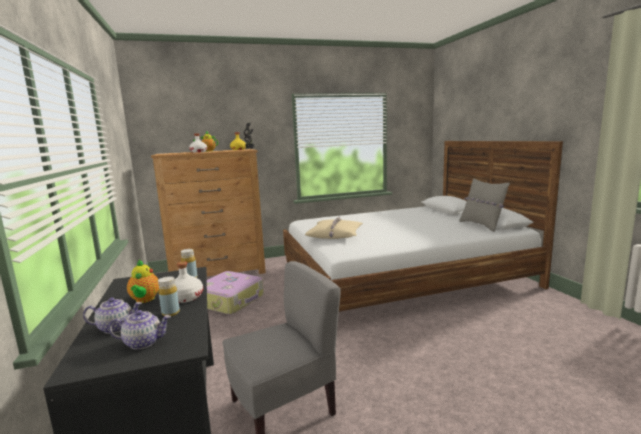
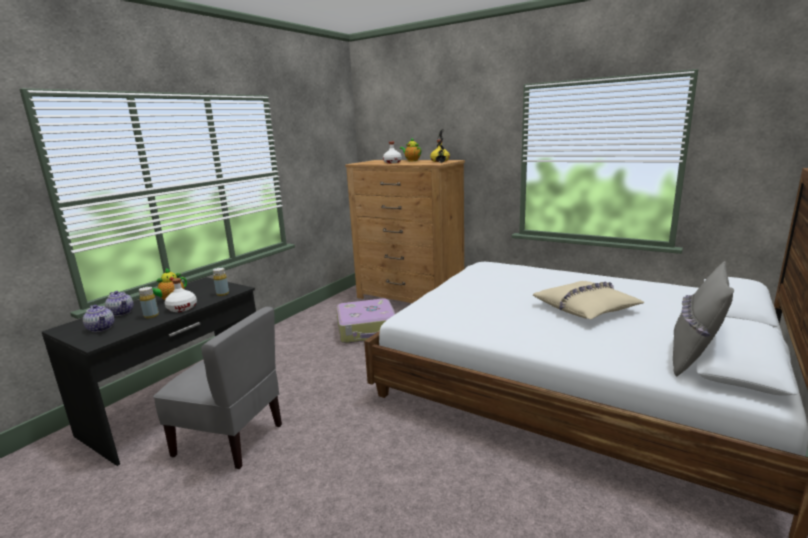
camera: 50 degrees right, 5 degrees up
(335, 235) = (457, 294): beige pillow -> beige pillow (585, 308)

